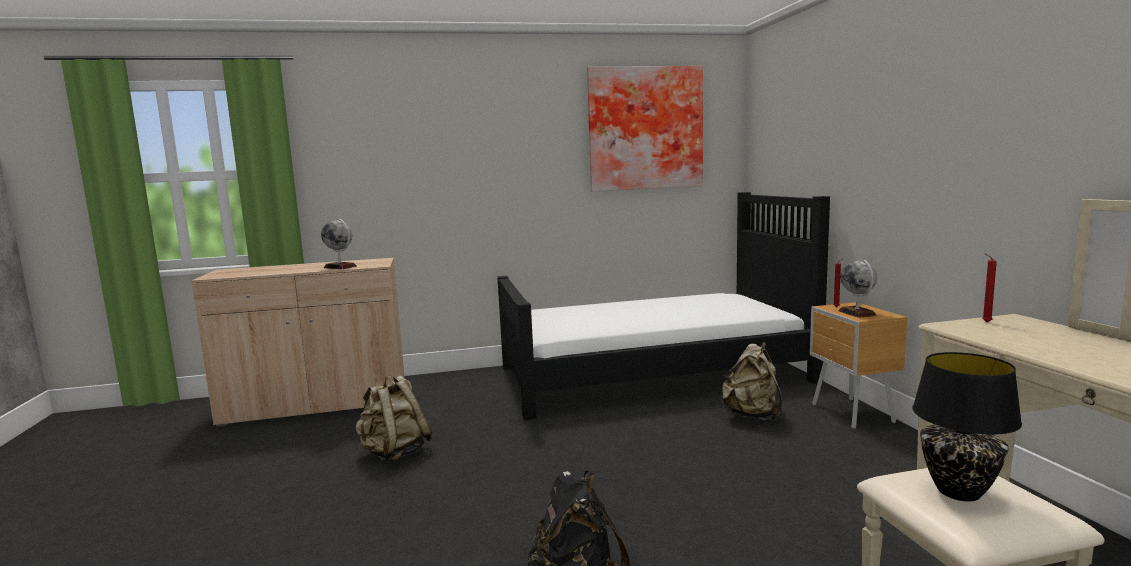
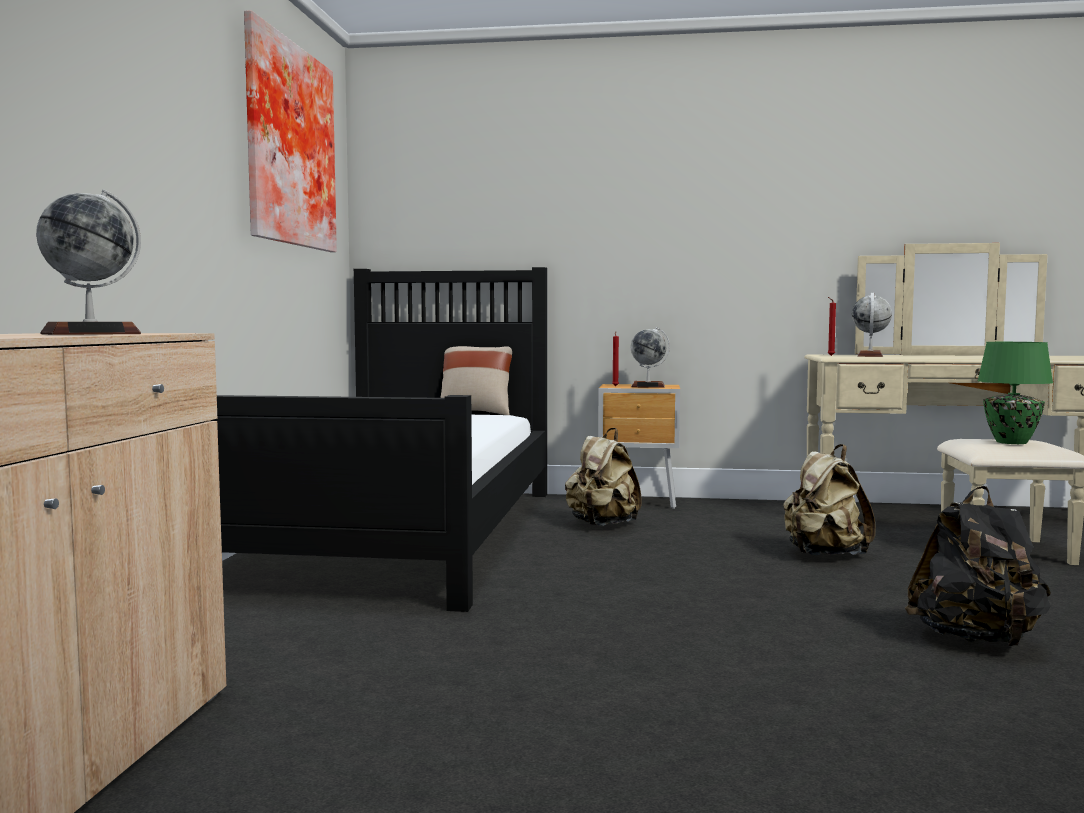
camera: 70 degrees left, 5 degrees down
(394, 453) = (493, 713): beige backpack -> beige backpack (824, 555)
(780, 306) = (475, 413): none -> beige pillow
(959, 492) = (1012, 442): black table lamp -> green table lamp
(1029, 333) = (870, 356): none -> globe

